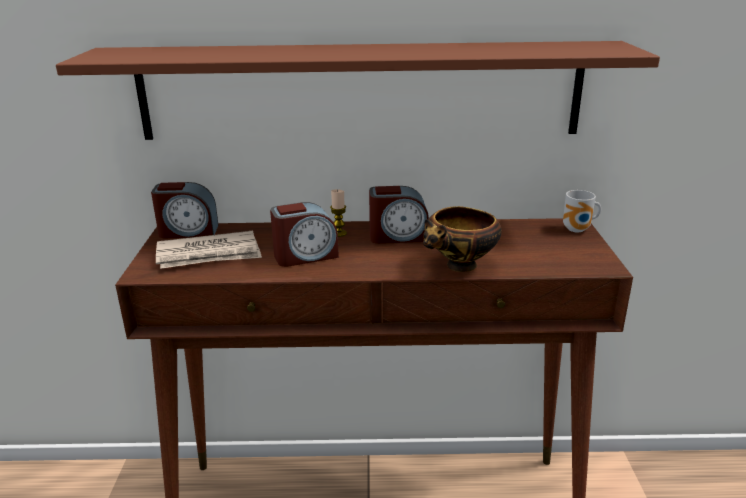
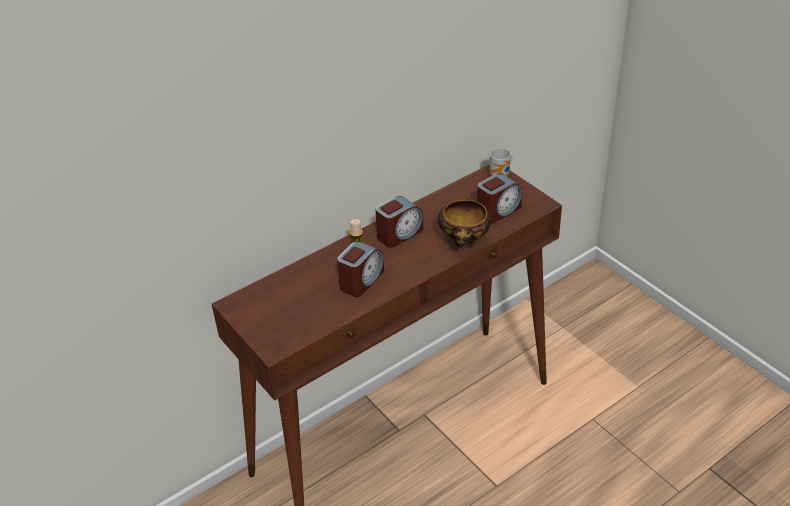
camera: 35 degrees left, 15 degrees up
(188, 231) = (248, 299): alarm clock -> alarm clock (498, 211)
(209, 254) = (295, 311): newspaper -> none
(360, 91) = (342, 138): brown shelf -> none

